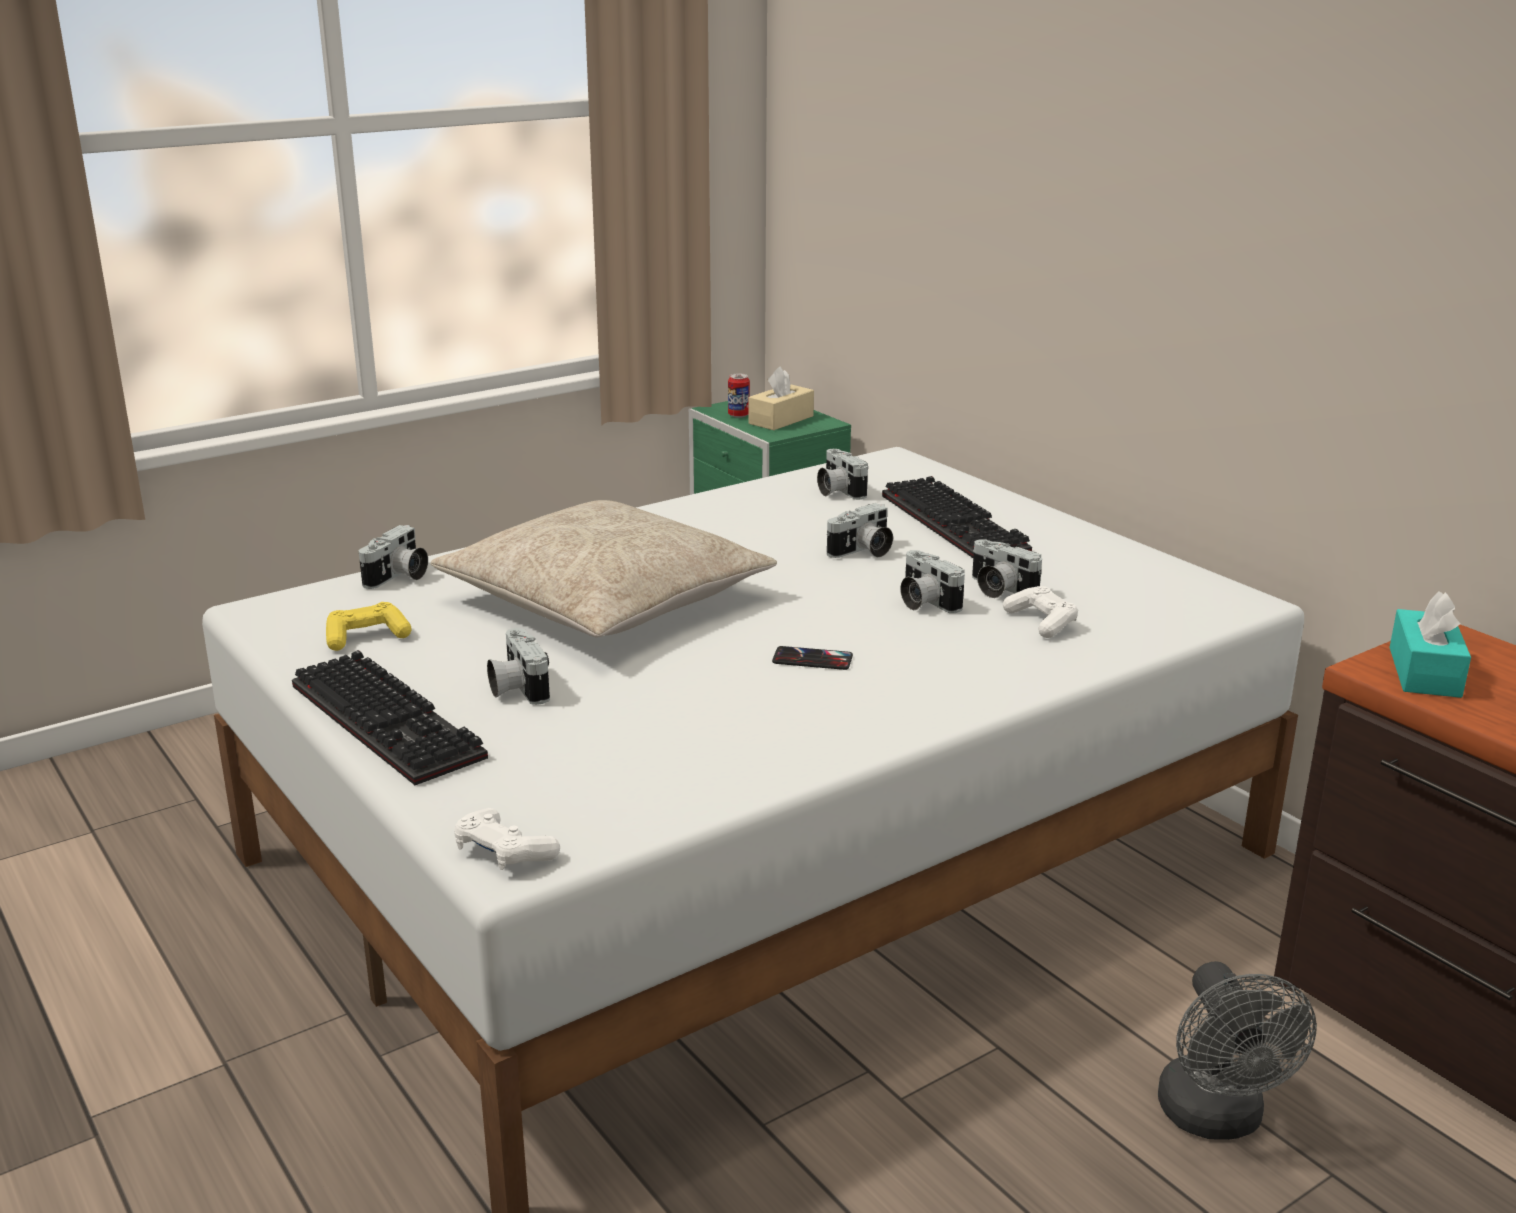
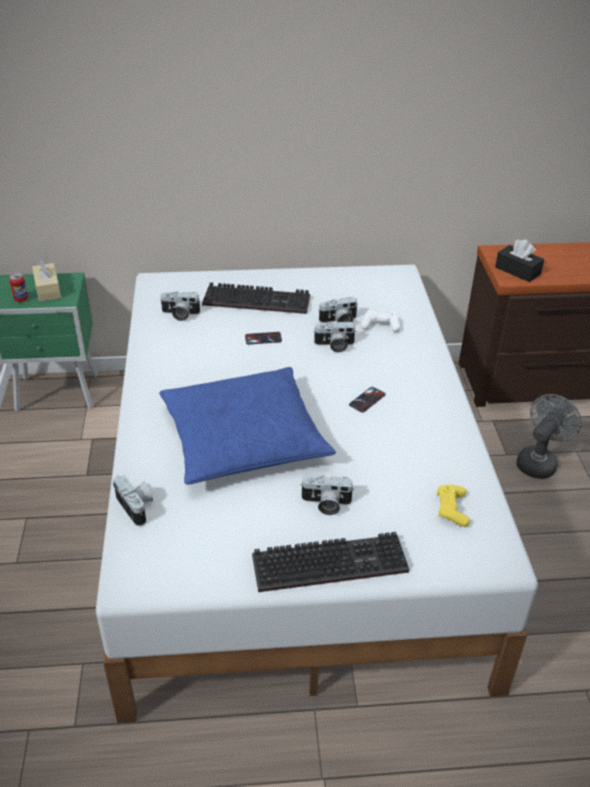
camera: 60 degrees left, 15 degrees up
(366, 637) = (214, 543): yellow game controller -> yellow game controller (451, 509)
(503, 852) = (490, 560): white game controller -> none
(605, 599) = (243, 438): beige pillow -> blue pillow
(862, 552) = (263, 338): camera -> phone
(1217, 1119) = (539, 461): grey fan -> grey fan turned 75 degrees counterclockwise
(1424, 672) = (517, 271): turquoise tissue box -> black tissue box

